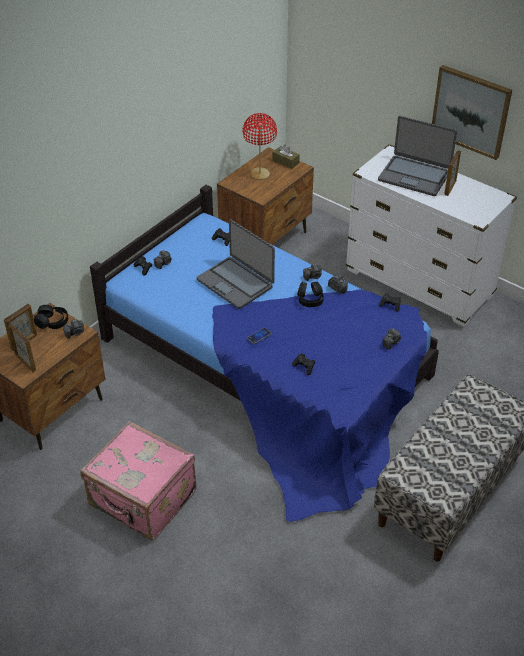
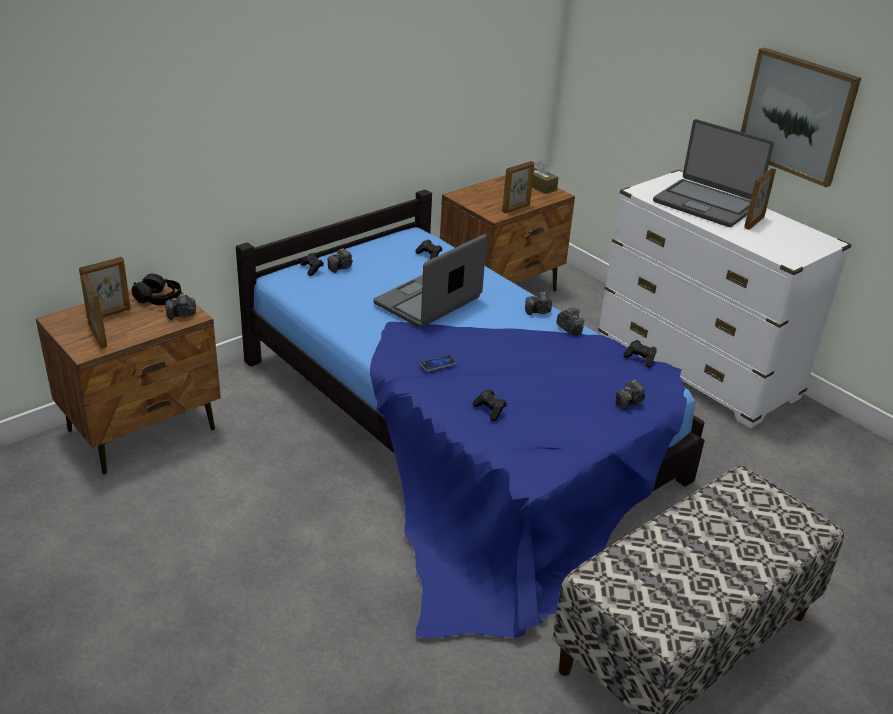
camera: 10 degrees right, 10 degrees down
(142, 500) = (213, 565): pink suitcase -> none
(235, 283) = (428, 301): laptop -> laptop turned 75 degrees clockwise
(260, 174) = (501, 193): red table lamp -> none
(275, 187) = (516, 208): none -> picture frame
(310, 299) = (526, 334): black headphones -> none

